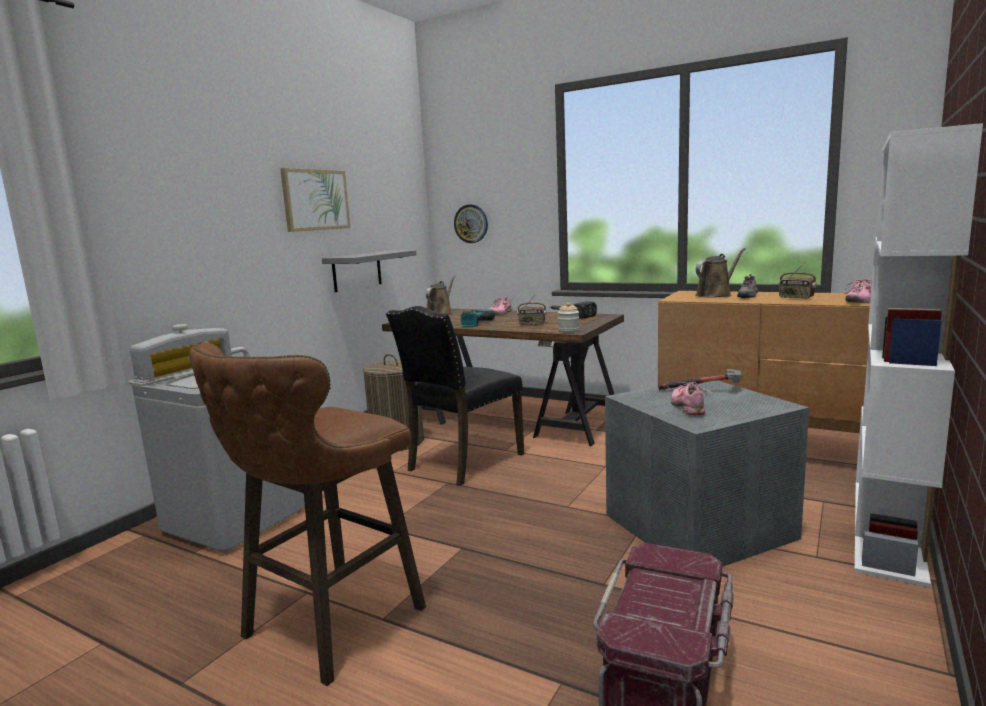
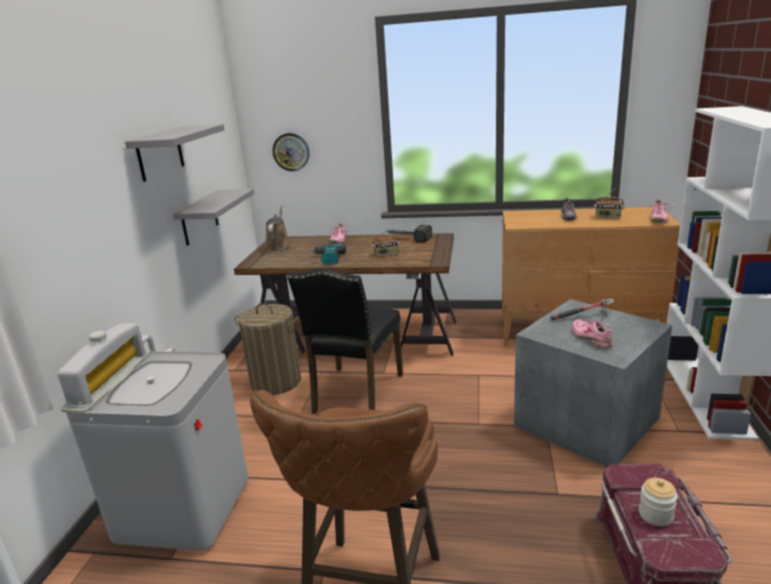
camera: 20 degrees left, 10 degrees up
(315, 200) = (160, 153): picture -> grey shelf
(568, 331) = (430, 262): jar -> jar (655, 515)
(716, 295) = (541, 216): brown watering can -> none

